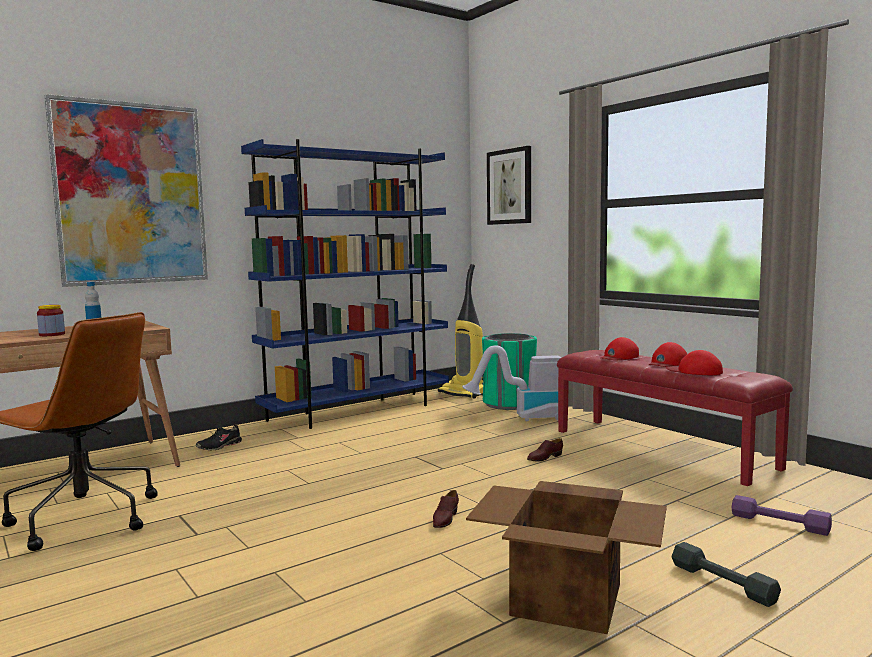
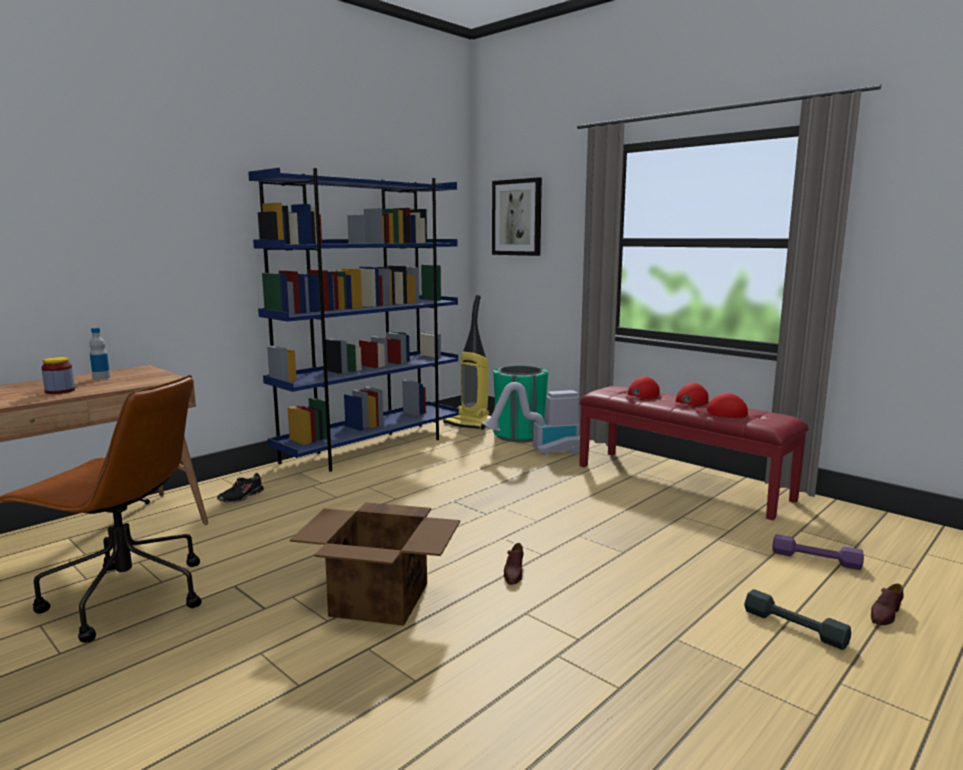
camera: 10 degrees left, 5 degrees up
(131, 194) = (130, 225): picture -> none
(544, 458) = (579, 497): brown shoe -> brown shoe (885, 614)
(568, 600) = (668, 657): cardboard box -> cardboard box (381, 600)

